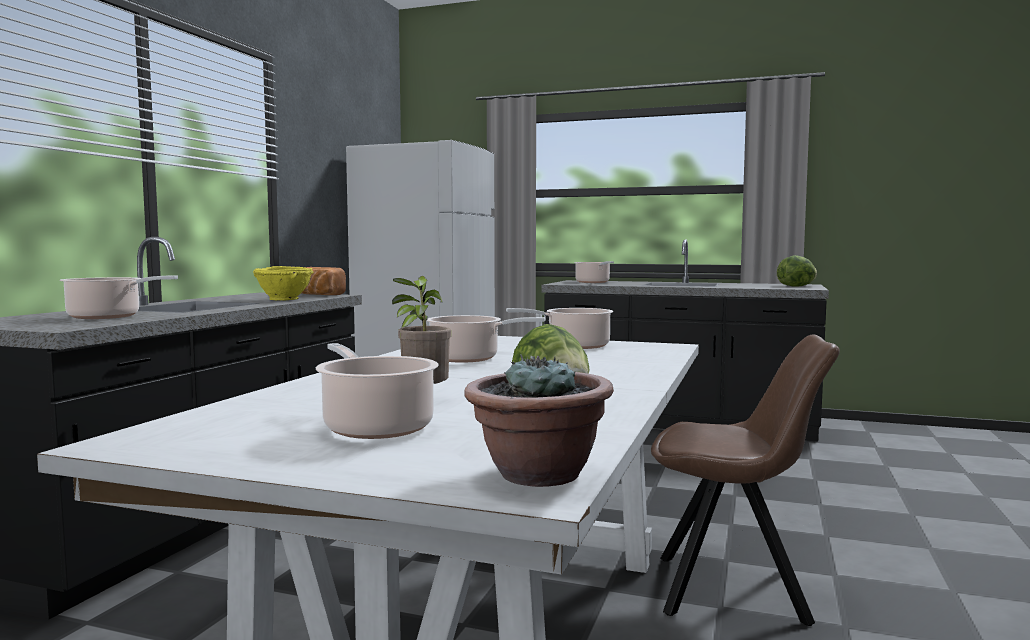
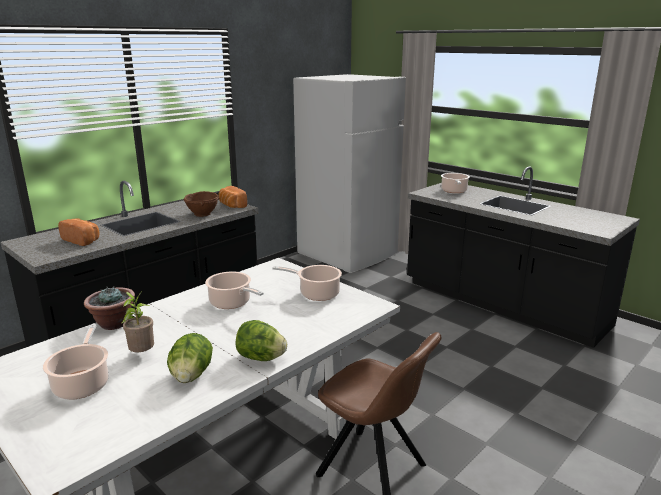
camera: 25 degrees right, 15 degrees up
(108, 317) = (82, 240): cooking pot -> bread
(285, 299) = (203, 214): yellow bowl -> brown bowl
(538, 474) = (77, 456): potted plant -> potted plant (113, 324)
(796, 286) = (602, 224): lettuce -> lettuce (261, 358)

